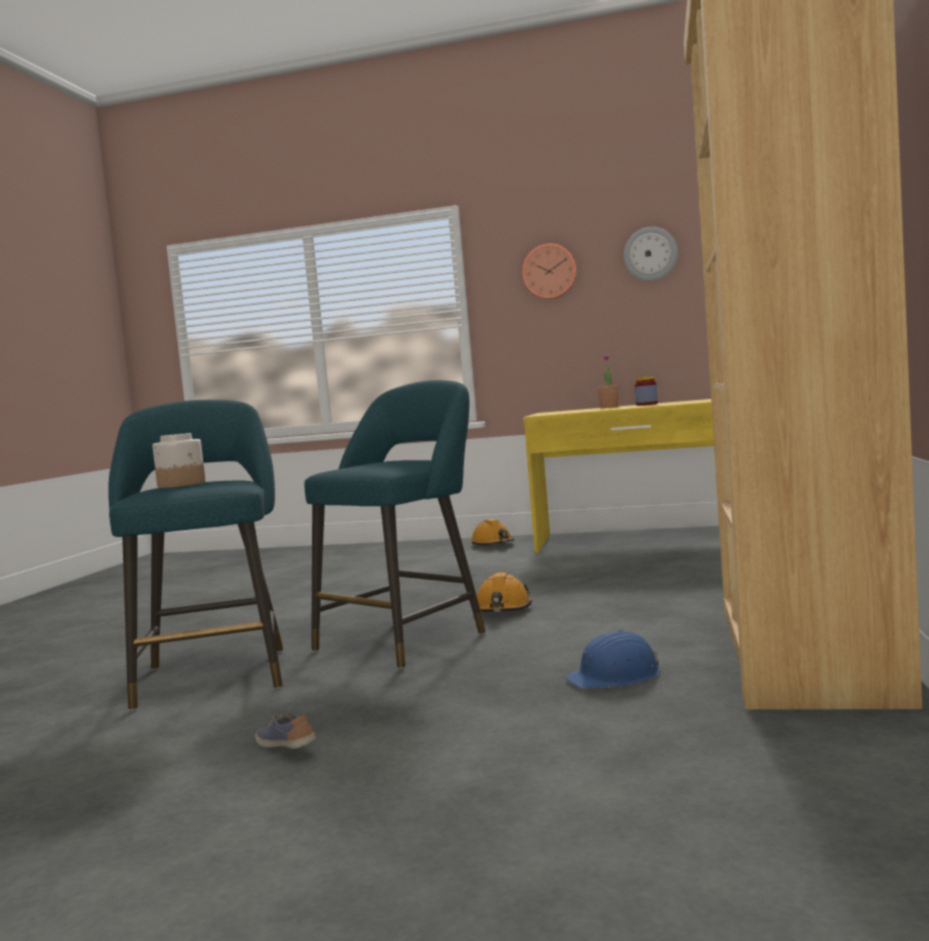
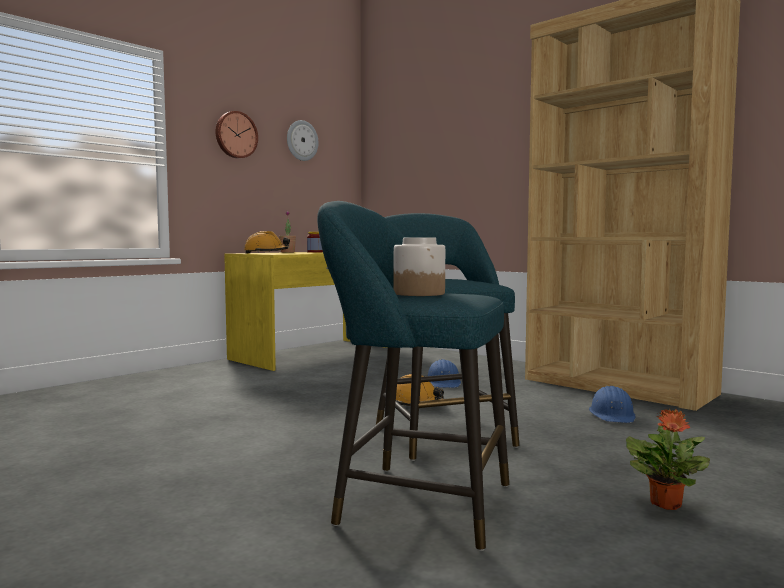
camera: 60 degrees left, 0 degrees up
(287, 747) = (666, 503): shoe -> potted plant
(493, 544) = (207, 371): orange hard hat -> orange hard hat (266, 253)
(616, 595) = (443, 383): none -> blue hard hat

